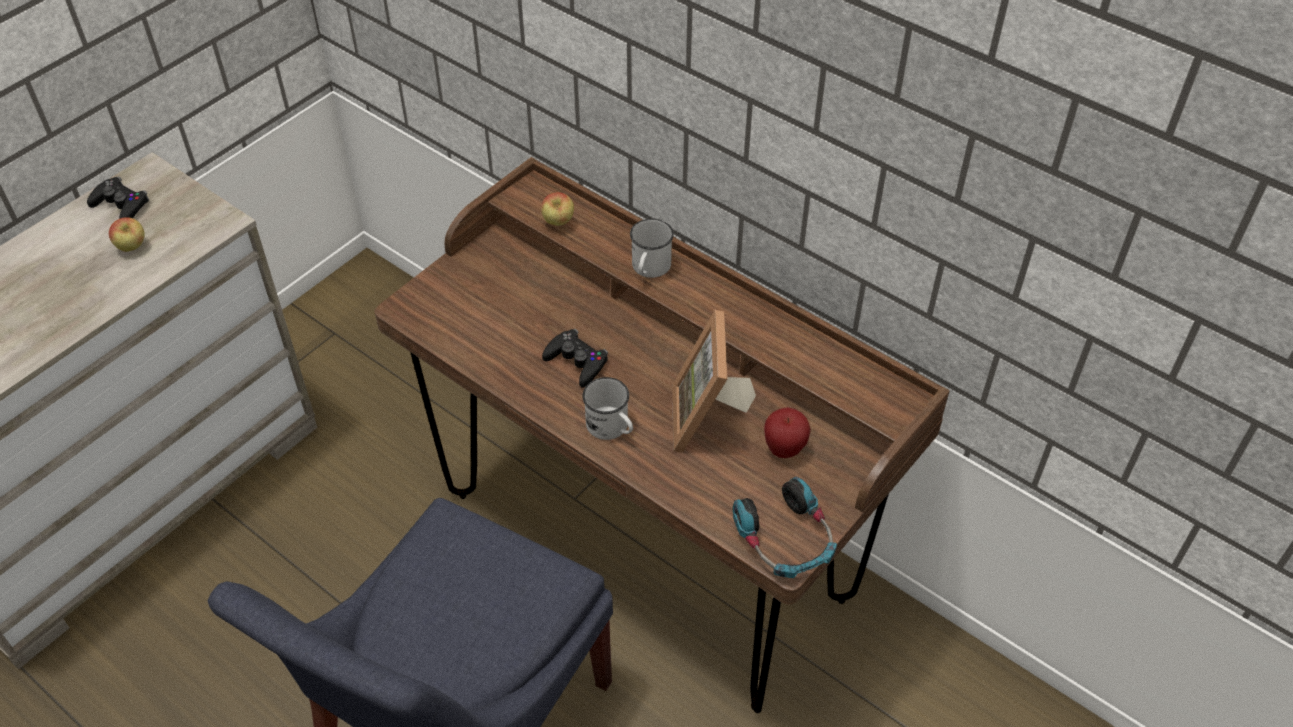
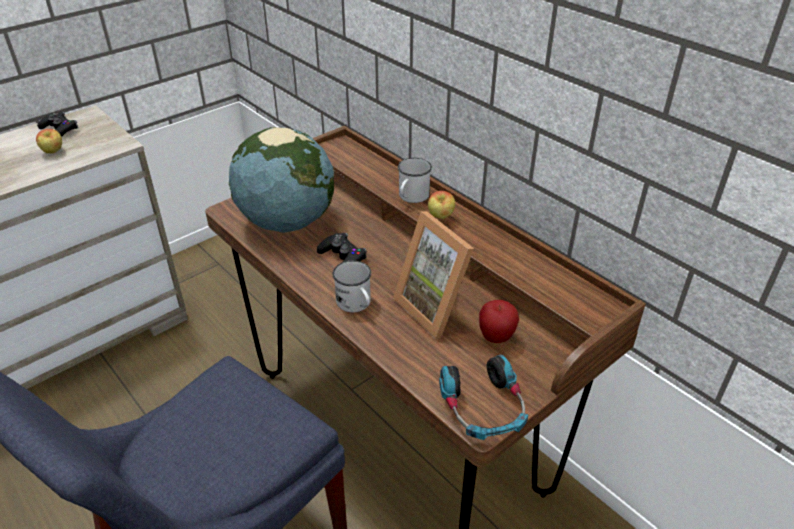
camera: 10 degrees right, 10 degrees down
(489, 317) = (286, 222): none -> globe
(558, 223) = (352, 164): apple -> apple (440, 217)
(708, 418) = (437, 307): picture frame -> picture frame turned 45 degrees counterclockwise

